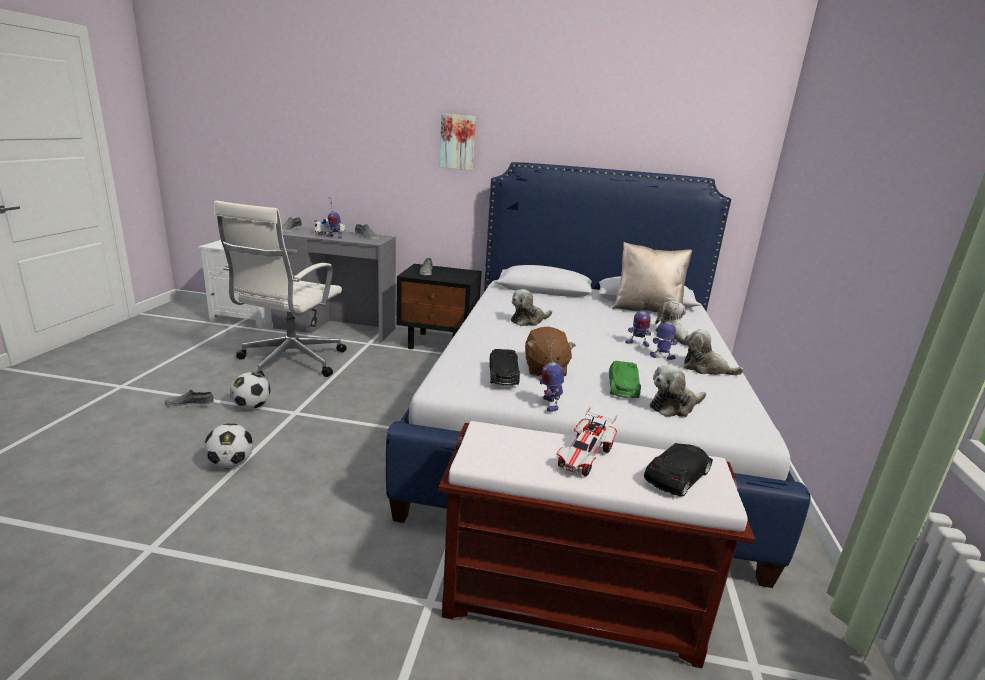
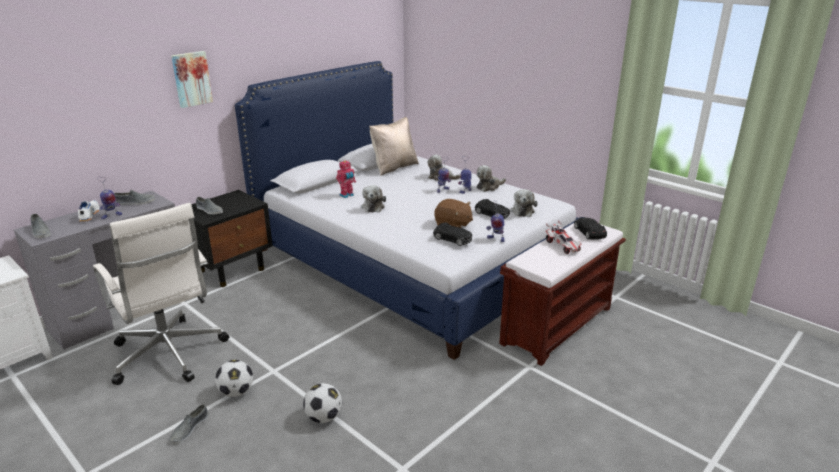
camera: 55 degrees left, 5 degrees up
(535, 305) = (347, 195): none -> toy robot
(623, 387) = (492, 214): green toy car -> black toy car

